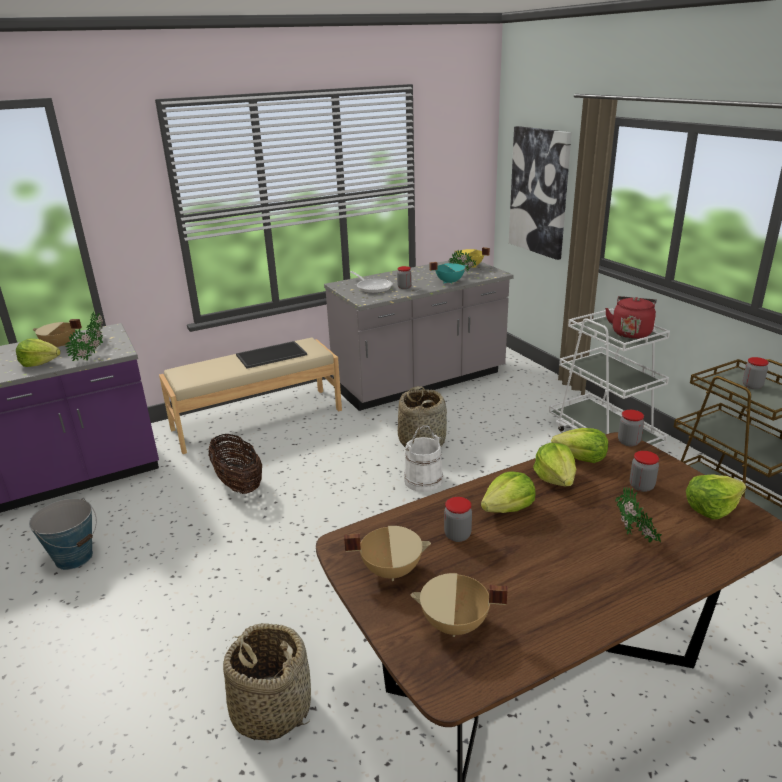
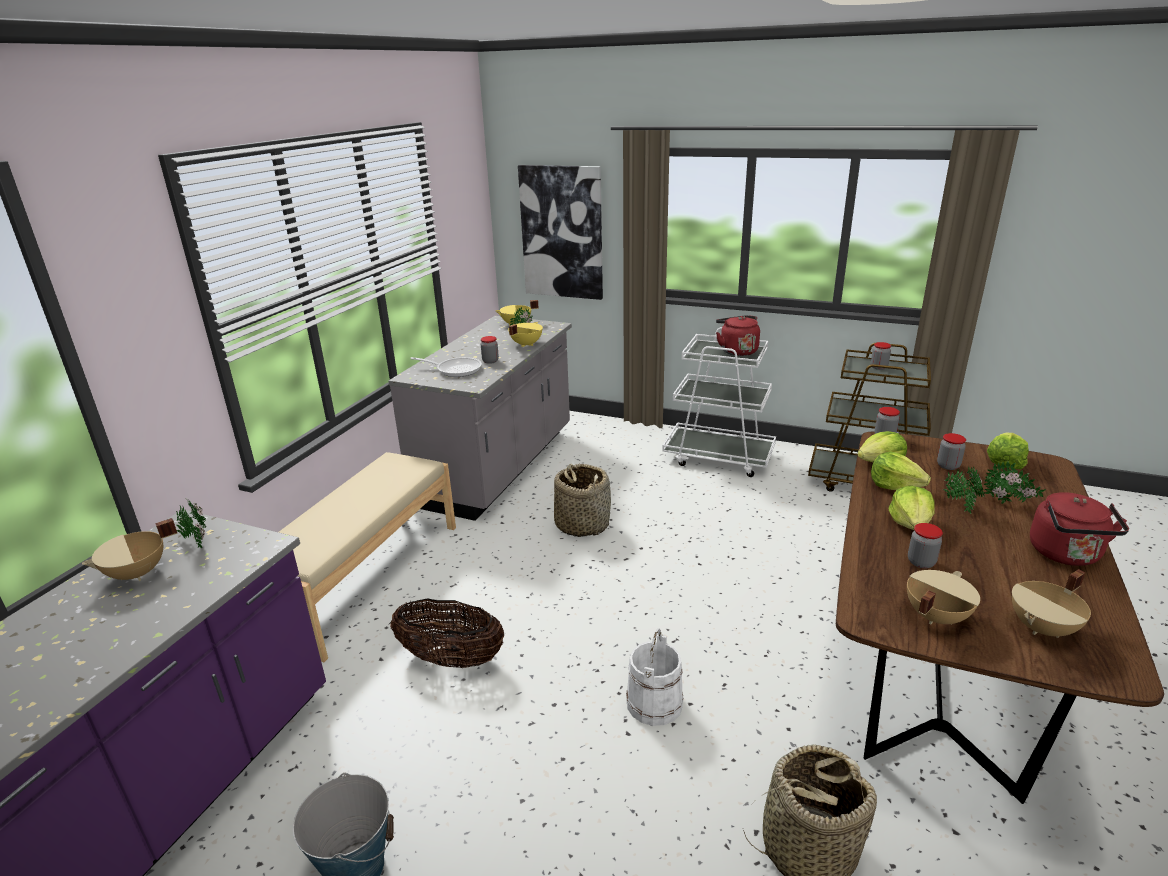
camera: 40 degrees left, 0 degrees up
(40, 363) = (153, 609): lettuce -> none
(89, 358) = (233, 570): potted plant -> potted plant (959, 505)
(271, 354) = (370, 487): tray -> none
(423, 480) = (633, 560): white bucket -> white bucket (654, 703)
(449, 282) = (525, 344): turquoise cooking pot -> yellow cooking pot
(599, 597) = (1066, 555): none -> red kettle

